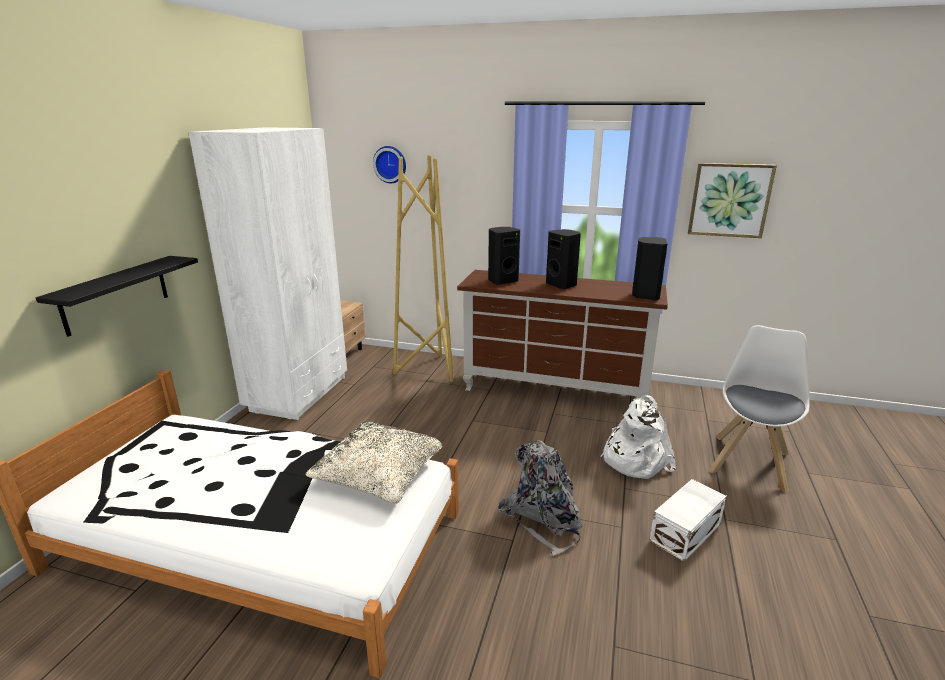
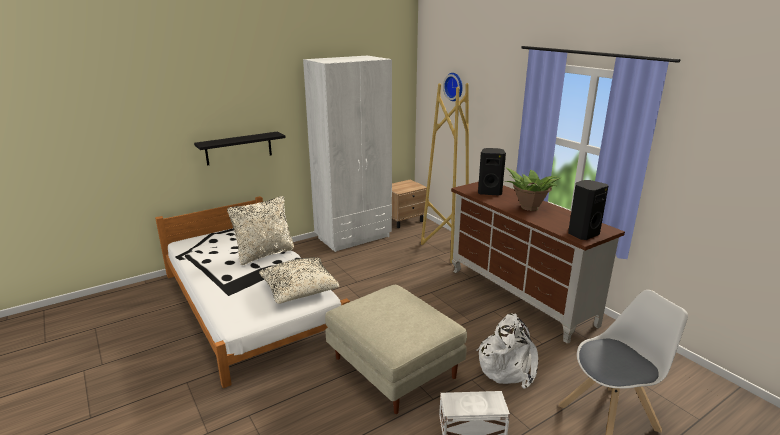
camera: 40 degrees right, 0 degrees up
(260, 452) = (265, 255): none -> beige pillow
(543, 518) = (392, 367): grey backpack -> beige ottoman
(562, 285) = (529, 207): black speaker -> potted plant
(729, 200) = (706, 162): picture -> none

